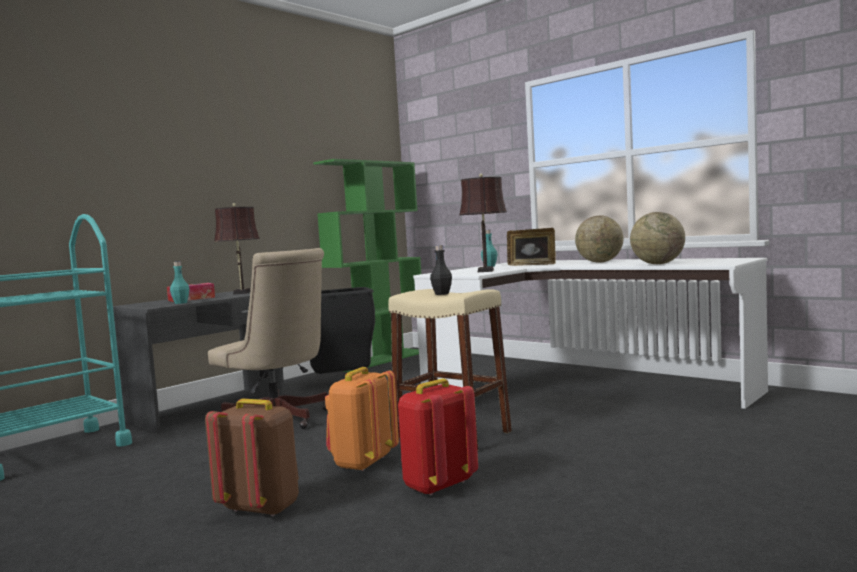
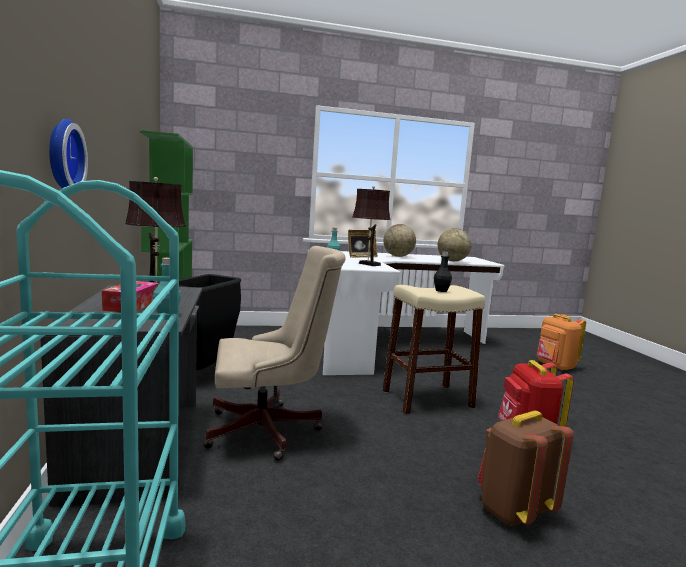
camera: 55 degrees left, 5 degrees up
(151, 200) = (61, 156): none -> wall clock
(362, 463) = (449, 442): orange backpack -> orange backpack (555, 366)

